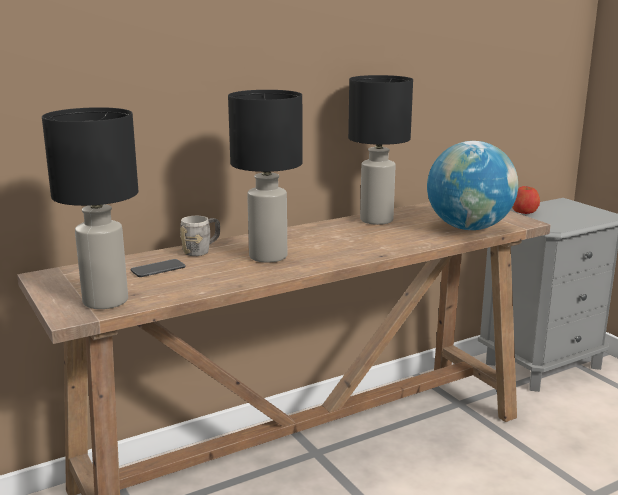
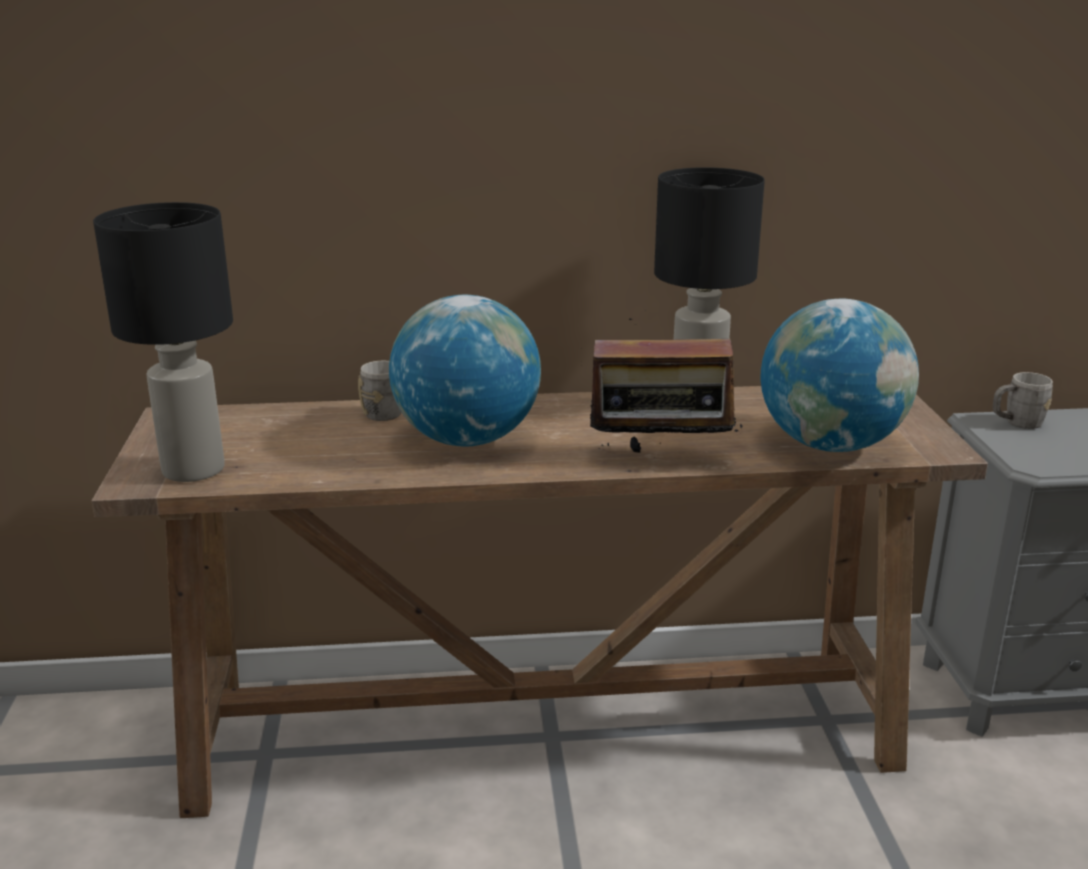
camera: 25 degrees right, 5 degrees up
(158, 269) = (307, 433): phone -> none
(267, 256) = (467, 439): black table lamp -> globe
(391, 247) = (660, 458): none -> radio
(524, 211) = (1016, 423): apple -> grey mug

